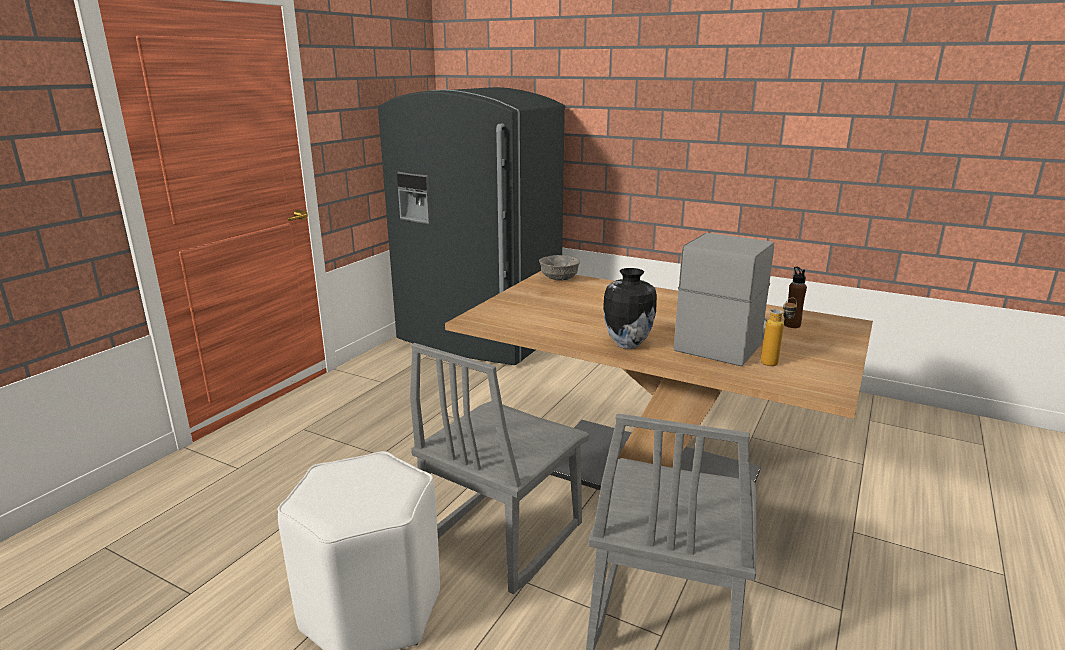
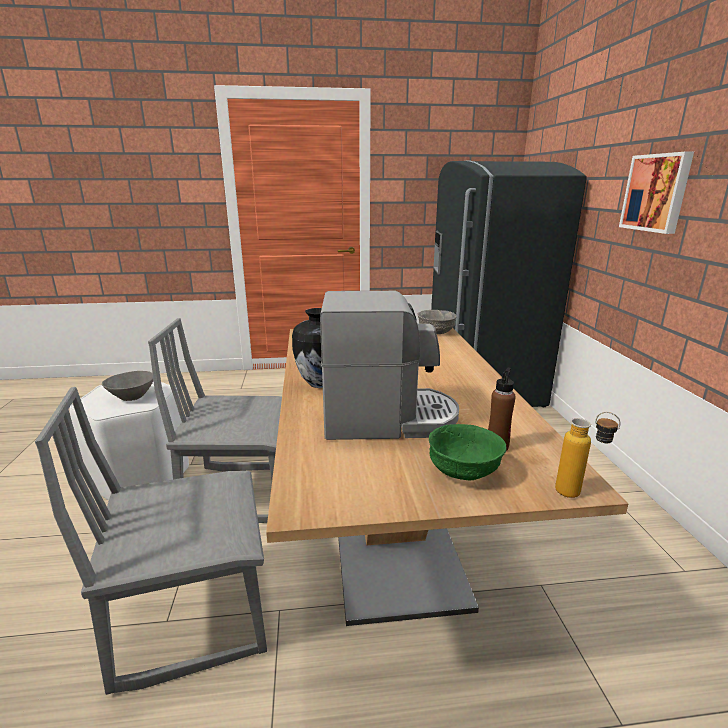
camera: 55 degrees right, 0 degrees up
(377, 484) = (132, 397): none -> grey bowl
(654, 122) = (656, 193): none -> picture
(775, 362) = (360, 455): bottle -> bottle (578, 495)
(818, 342) = (462, 472): none -> green bowl

